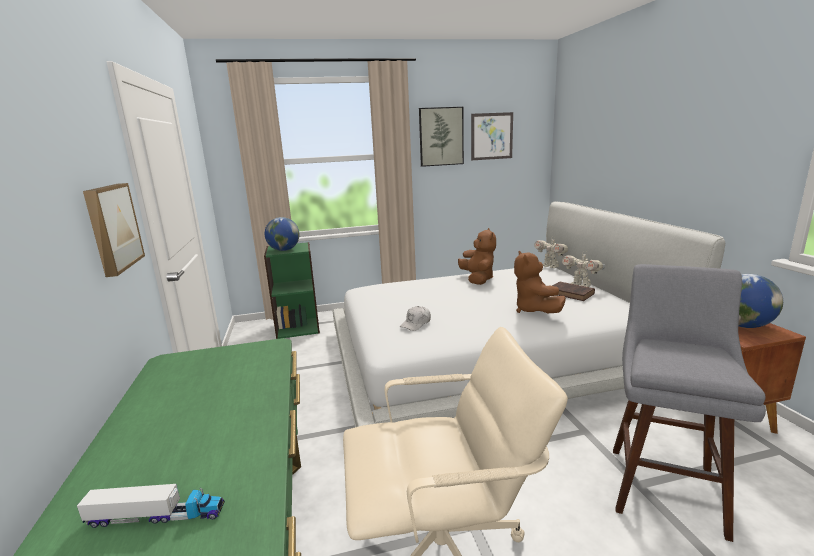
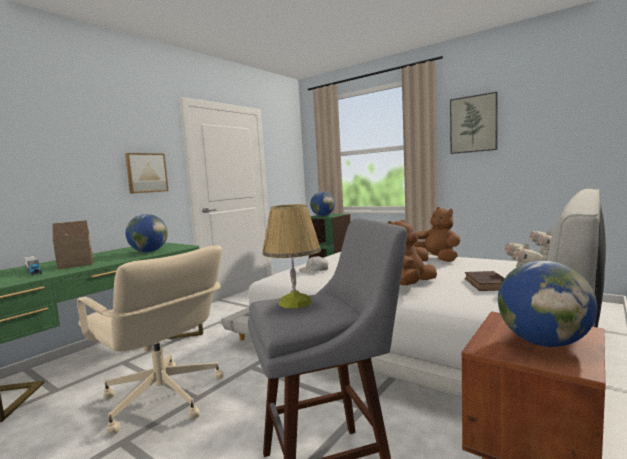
camera: 50 degrees right, 10 degrees down
(197, 456) = (75, 264): none -> toy house
(244, 376) = (149, 252): none -> globe
(478, 279) = (437, 259): brown plush toy -> brown plush toy turned 75 degrees counterclockwise
(491, 136) = (535, 118): picture -> none
(674, 356) = (295, 302): none -> table lamp

